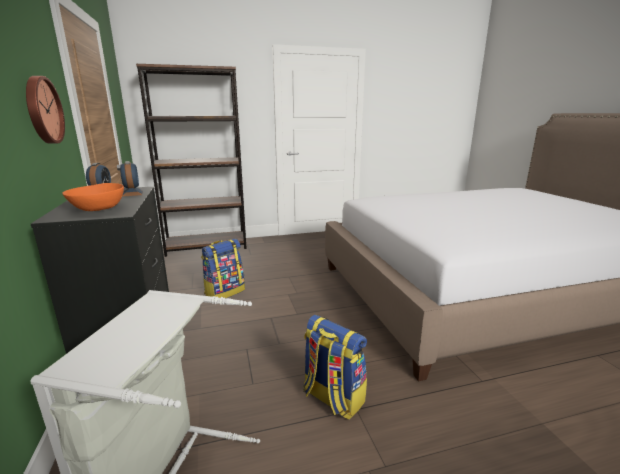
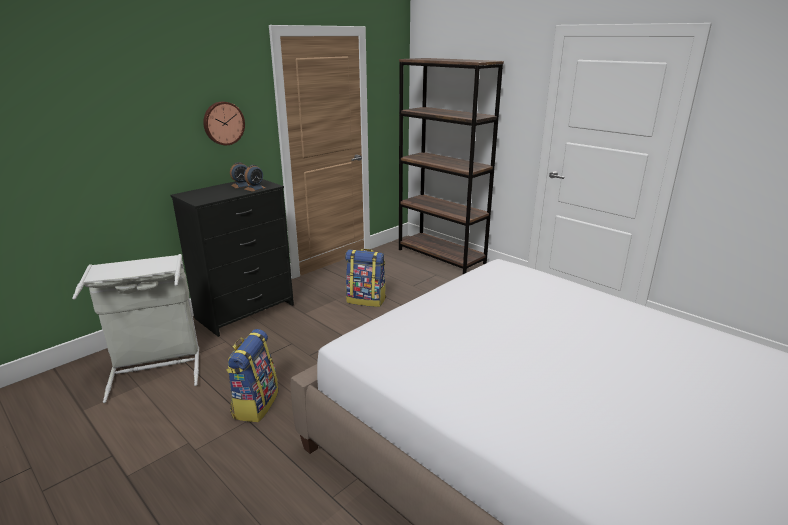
camera: 60 degrees right, 5 degrees up
(98, 208) = (207, 195): orange bowl -> none

